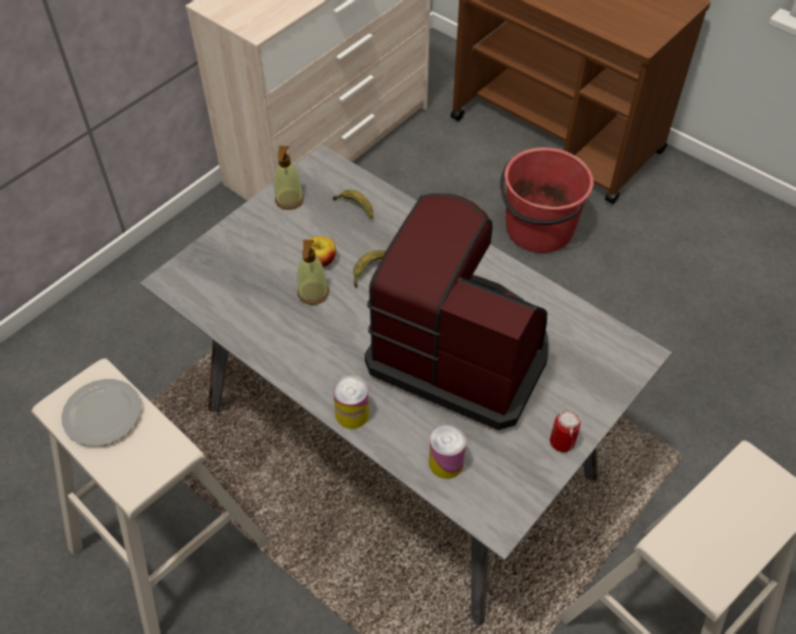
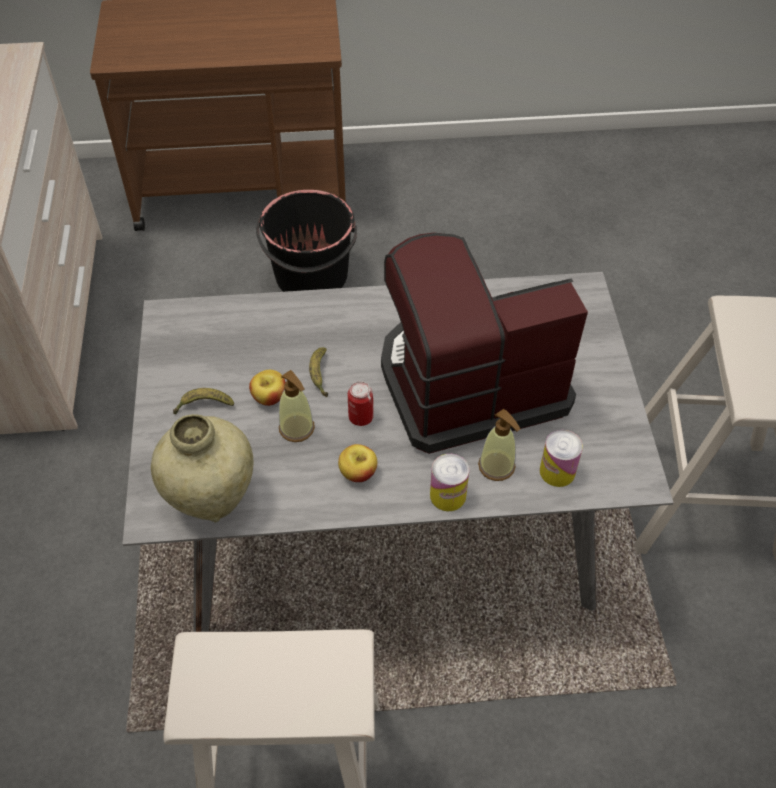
camera: 45 degrees left, 0 degrees up
(102, 413) = (241, 678): plate -> none
(214, 296) = (212, 498): none -> beige vase
(289, 200) = (175, 368): soap dispenser -> soap dispenser (496, 466)
(315, 352) = (358, 473): none -> apple
(355, 207) = (243, 332): banana -> banana (203, 405)
(538, 229) = (311, 277): red bucket -> black bucket
(562, 442) = (611, 390): can -> can (361, 417)

